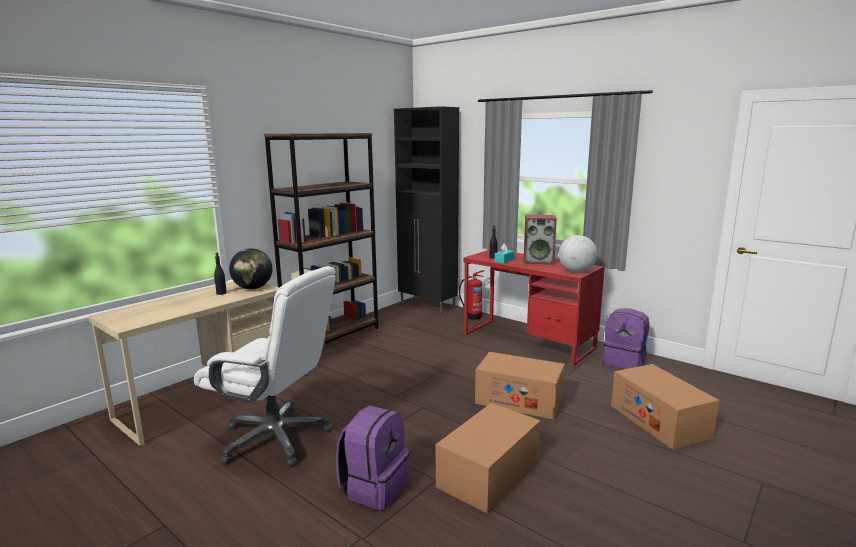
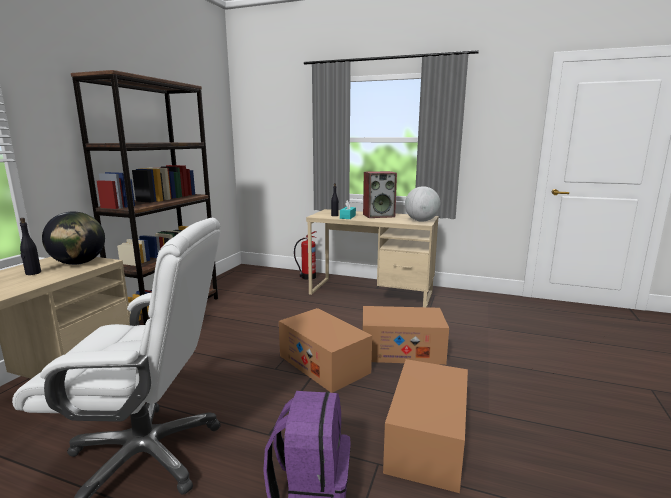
camera: 20 degrees left, 0 degrees up
(428, 305) = (258, 271): black cabinet -> none
(527, 341) = (371, 293): red desk -> beige desk
(624, 361) = (463, 300): purple backpack -> none
(659, 421) = (531, 348): cardboard box -> cardboard box (324, 364)

